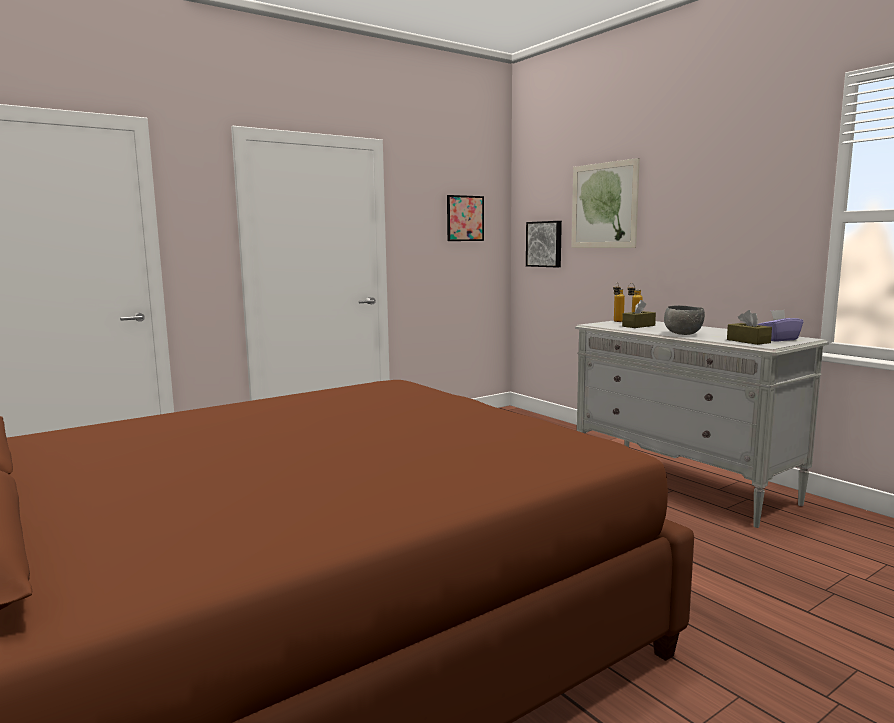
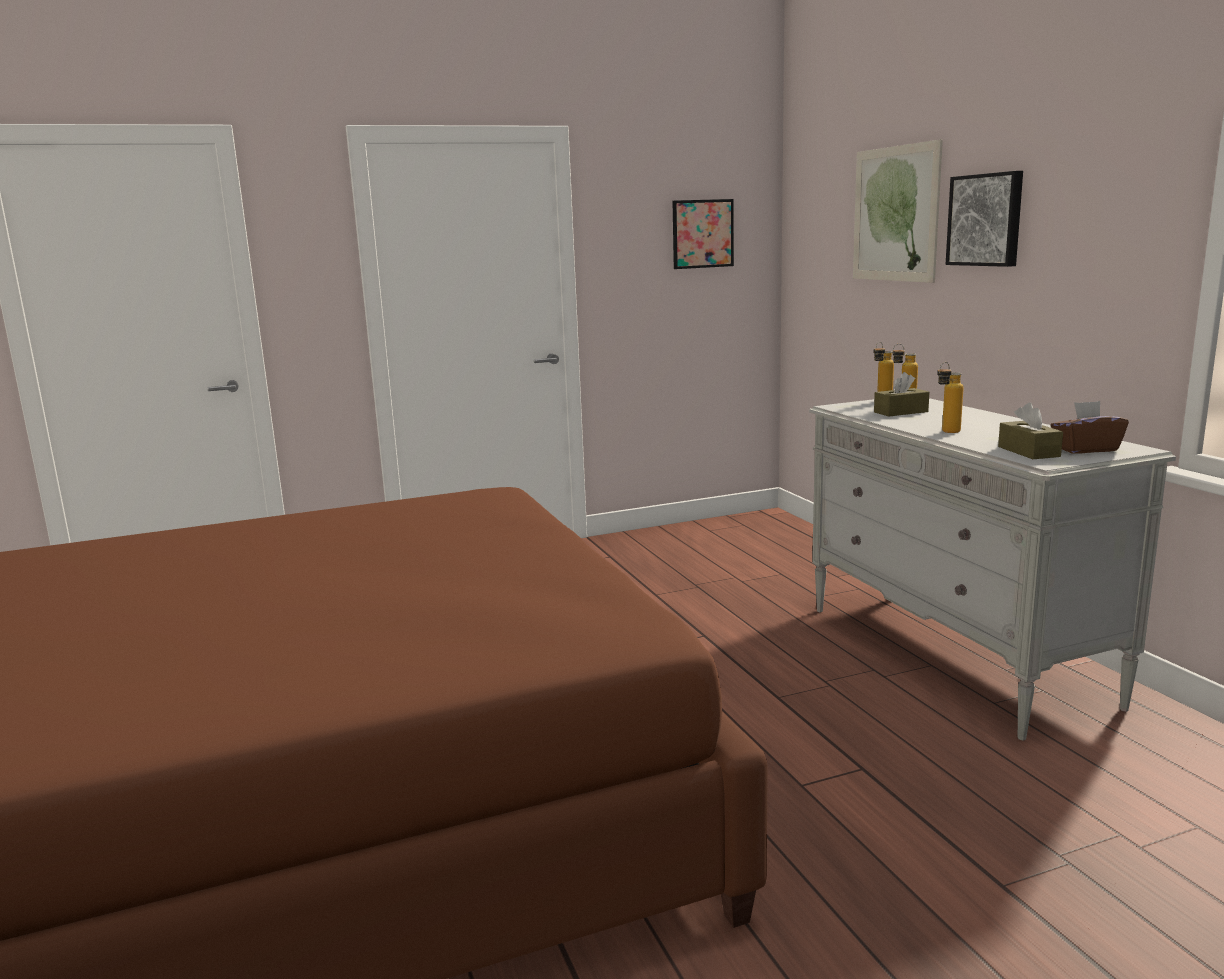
camera: 15 degrees right, 5 degrees up
(545, 244) = (821, 271): picture -> picture (986, 220)
(684, 334) = (946, 432): grey bowl -> bottle
(778, 339) = (1085, 449): purple tissue box -> brown tissue box

